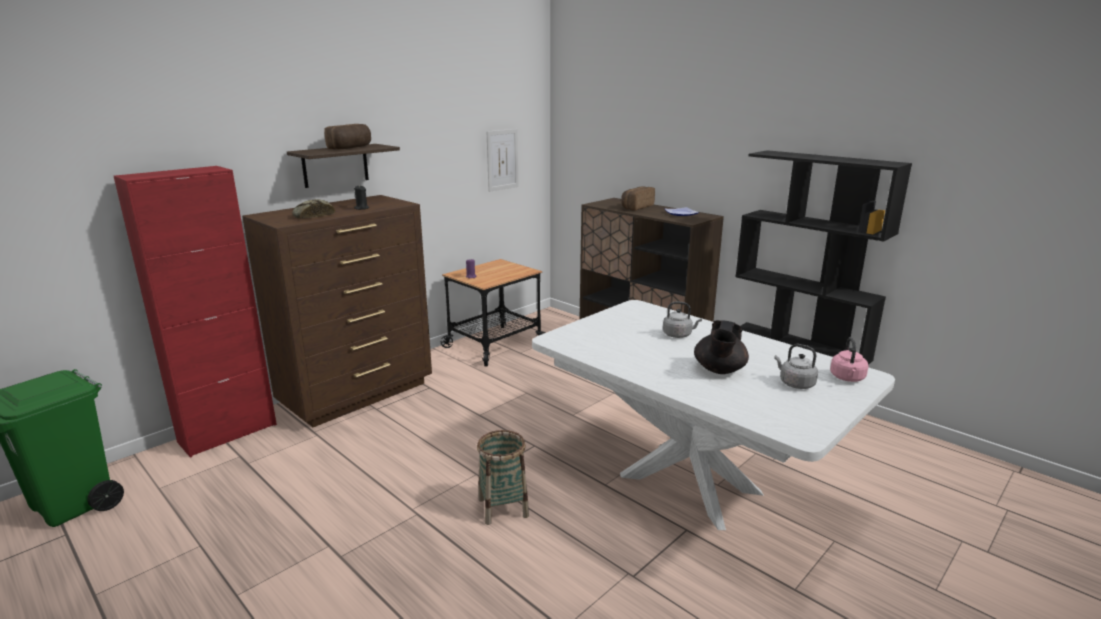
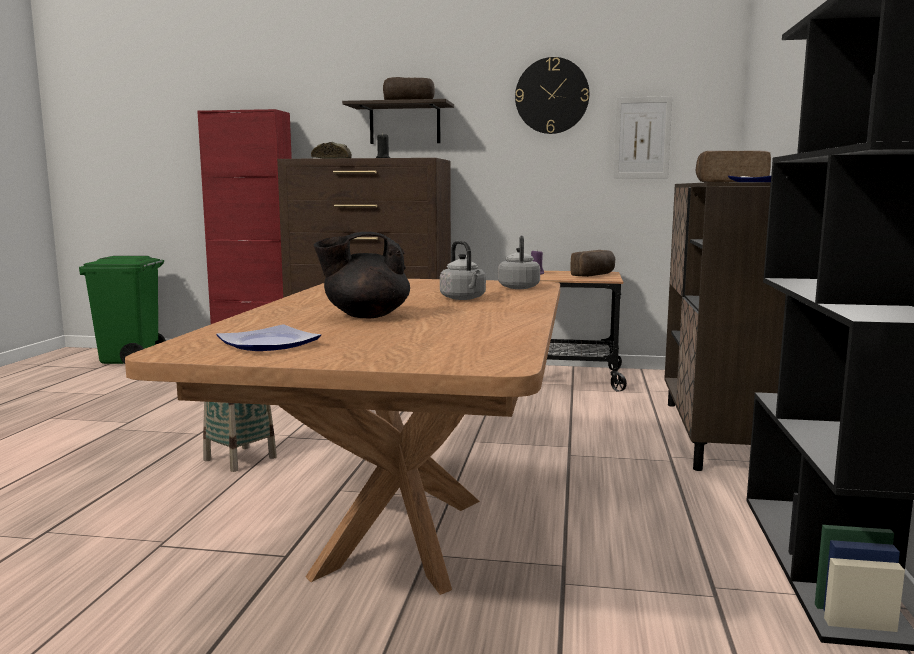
camera: 55 degrees right, 10 degrees down
(446, 132) = (552, 96): none -> wall clock
(505, 267) = (595, 275): none -> bread
(689, 483) = (404, 535): white dining table -> brown dining table
(795, 383) = (375, 338): grey kettle -> grey kettle (519, 287)
(795, 410) = (267, 344): none -> plate
(847, 378) = (454, 355): pink kettle -> none

